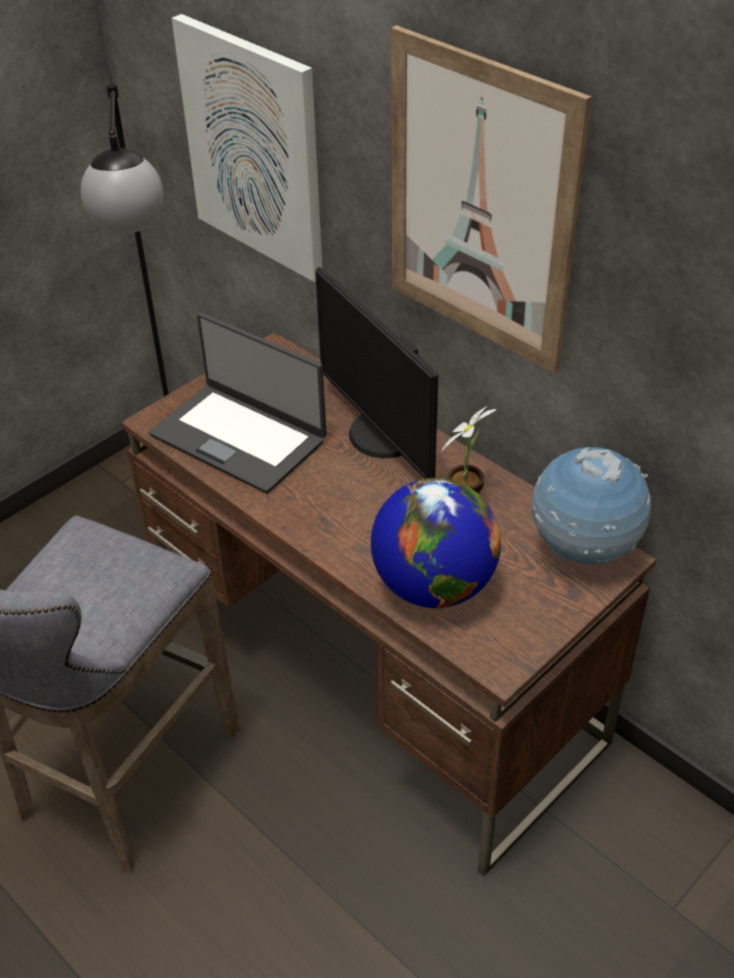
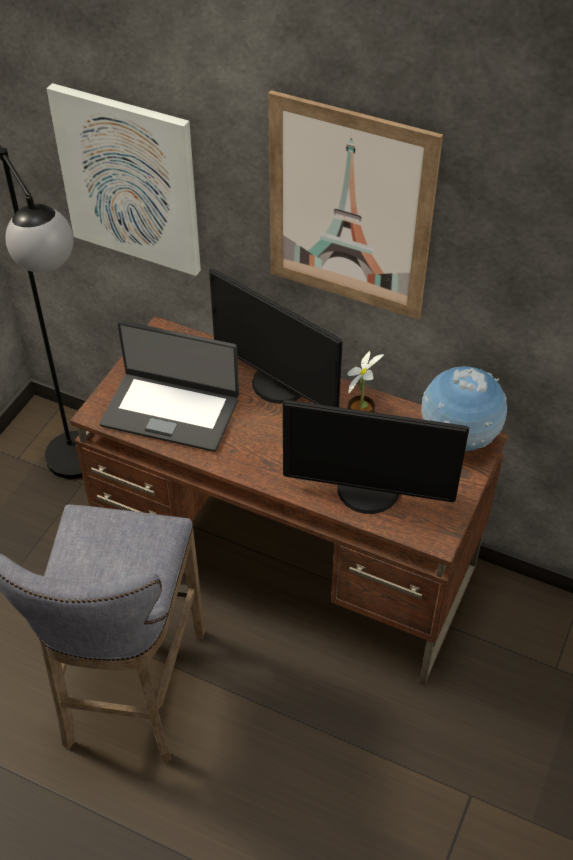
camera: 20 degrees left, 5 degrees up
(434, 586) = (368, 492): globe -> monitor

